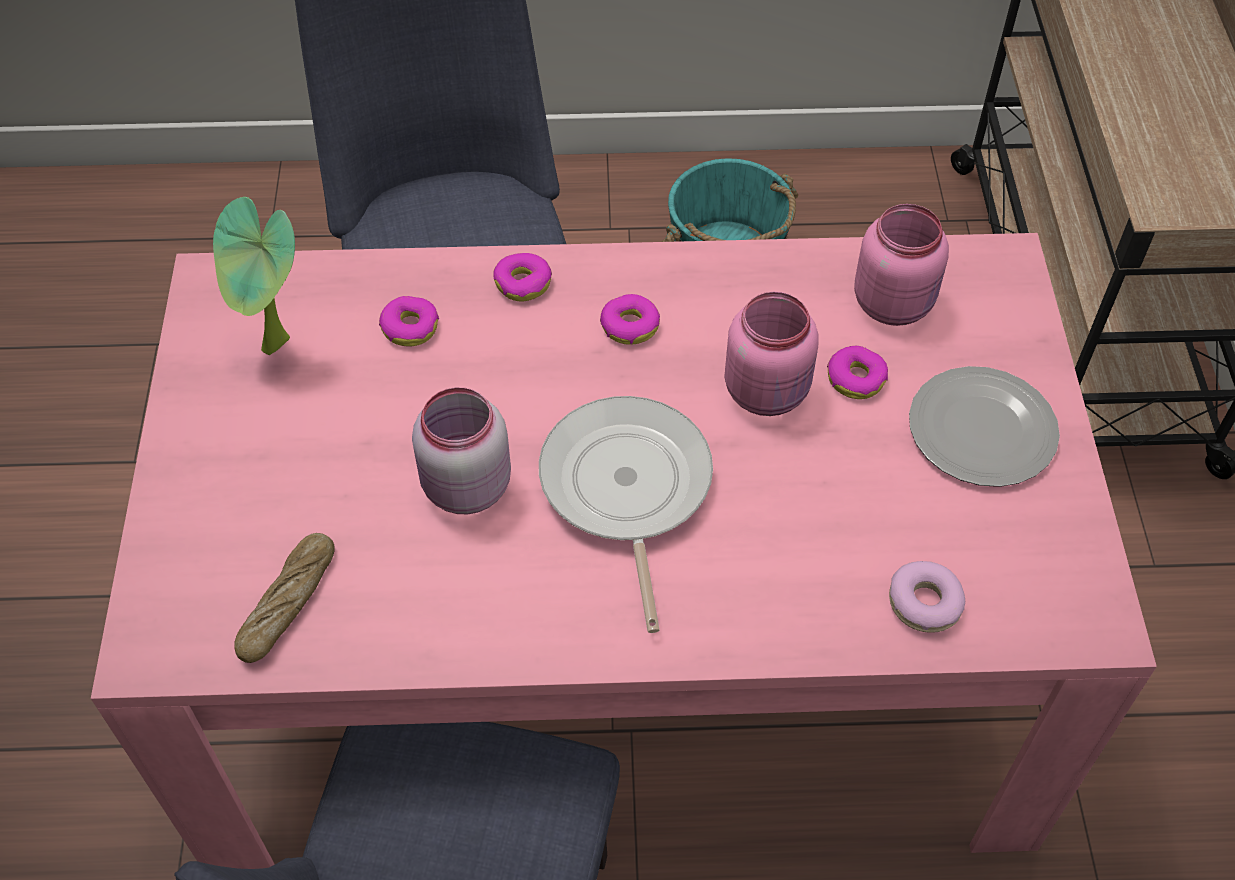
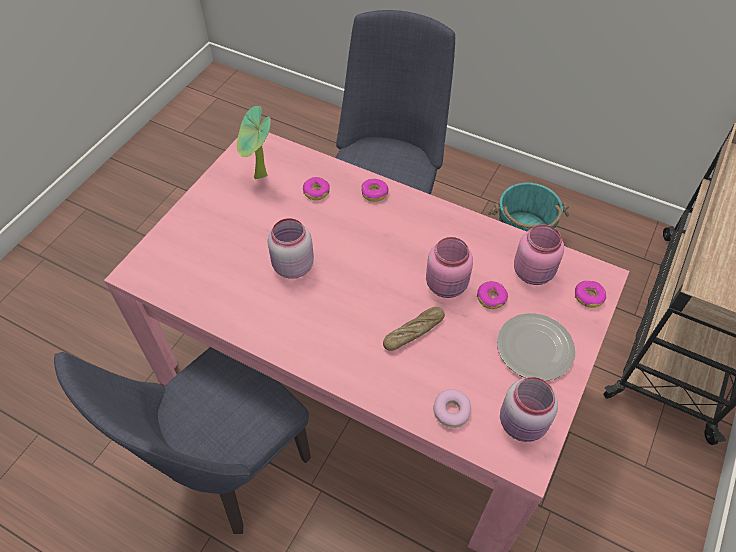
camera: 30 degrees right, 0 degrees up
(288, 603) = (195, 279): bread -> bread (413, 331)
(626, 489) = (356, 298): frying pan -> none
(629, 326) = (406, 230): donut -> donut (588, 296)
(1049, 564) = (523, 424): none -> pink jar

